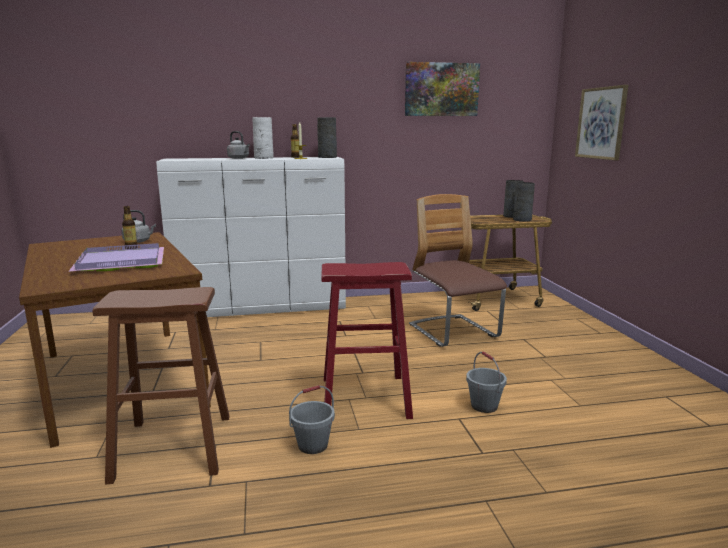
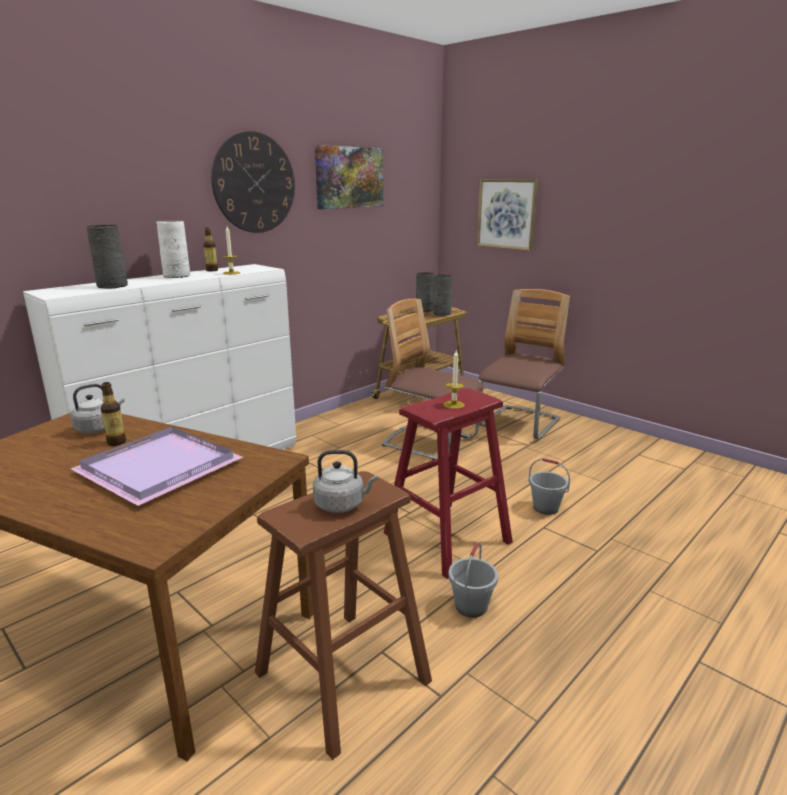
camera: 35 degrees left, 5 degrees up
(239, 158) = (147, 280): grey kettle -> grey kettle (342, 504)
(328, 157) = (253, 267): grey vase -> grey vase (113, 286)
(344, 92) = (254, 183): none -> wall clock
(364, 269) = (454, 405): none -> candle
(563, 339) = (519, 424): none -> chair

